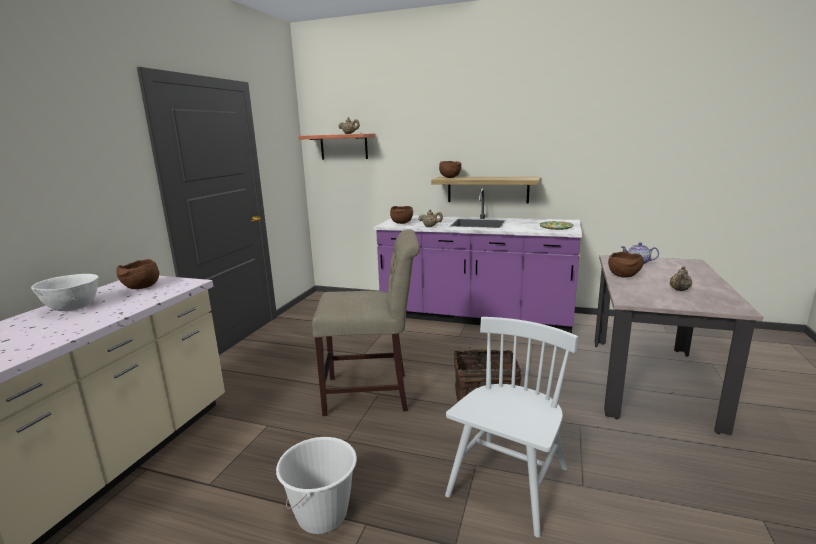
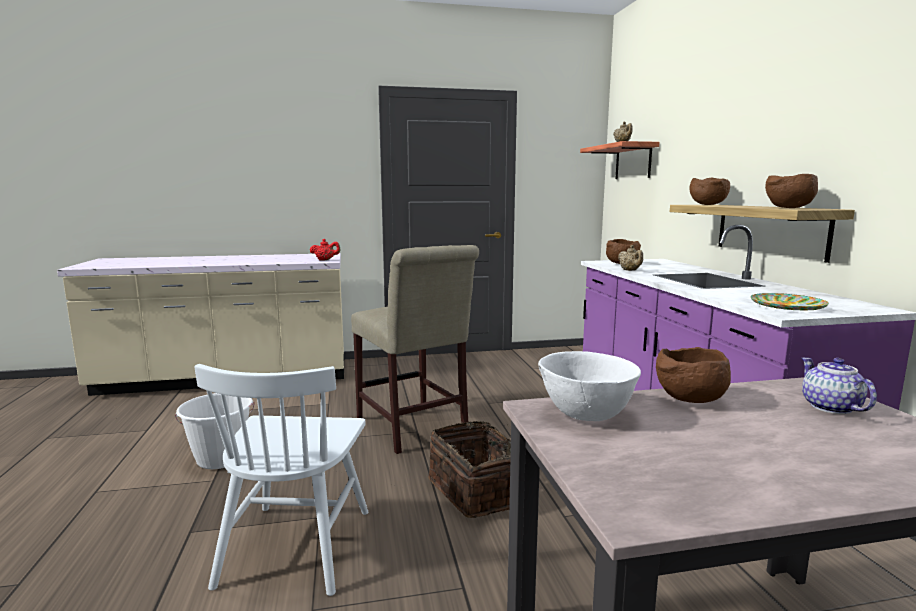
camera: 60 degrees right, 5 degrees down
(72, 308) = (259, 257): white bowl -> white bowl (585, 414)
(141, 288) = (307, 257): brown bowl -> brown bowl (788, 208)
(184, 283) = (325, 260): none -> red teapot
(508, 483) = (296, 546): white chair -> white chair turned 90 degrees clockwise
(679, 290) = (679, 449): beige teapot -> none

